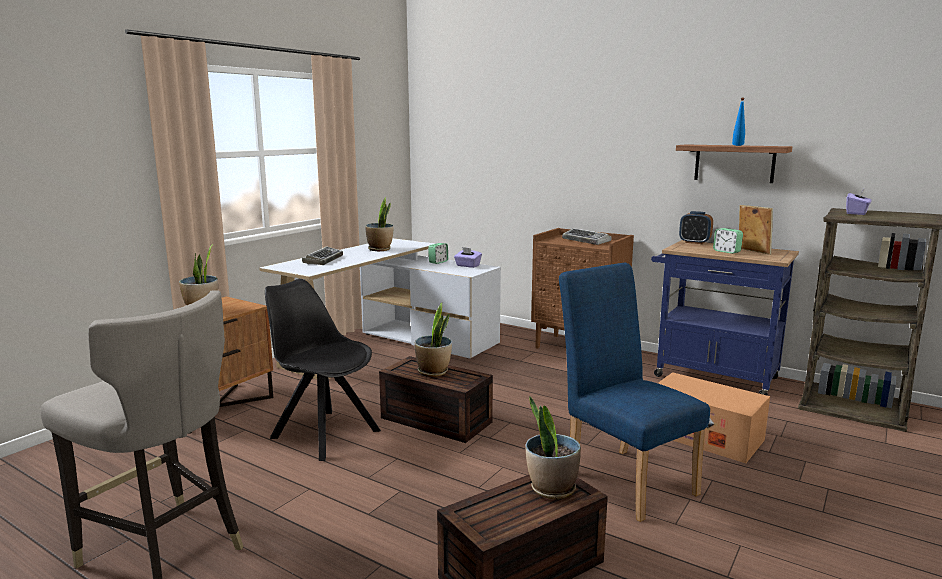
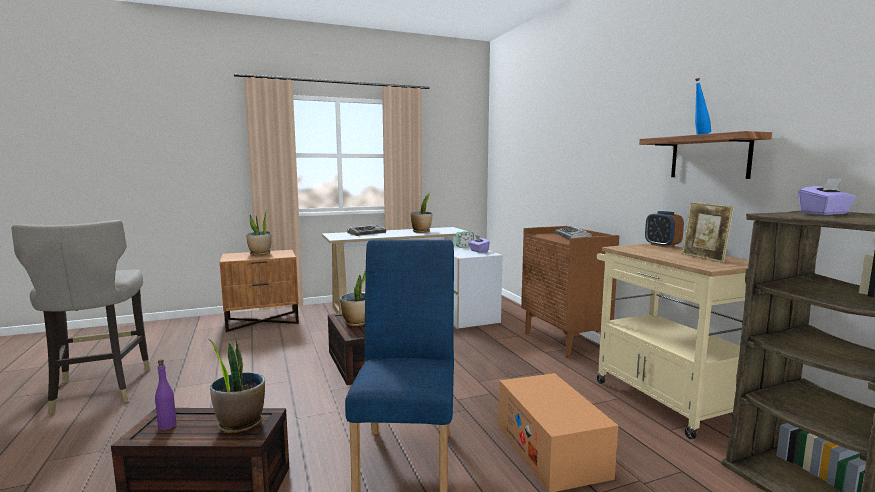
camera: 35 degrees right, 5 degrees down
(324, 433) = (282, 352): black chair -> none
(488, 517) = (167, 425): none -> purple bottle
(711, 376) = (662, 399): blue cart -> beige cart
(726, 251) = (670, 255): alarm clock -> none
(752, 251) = (704, 258): picture frame -> picture frame turned 150 degrees clockwise

